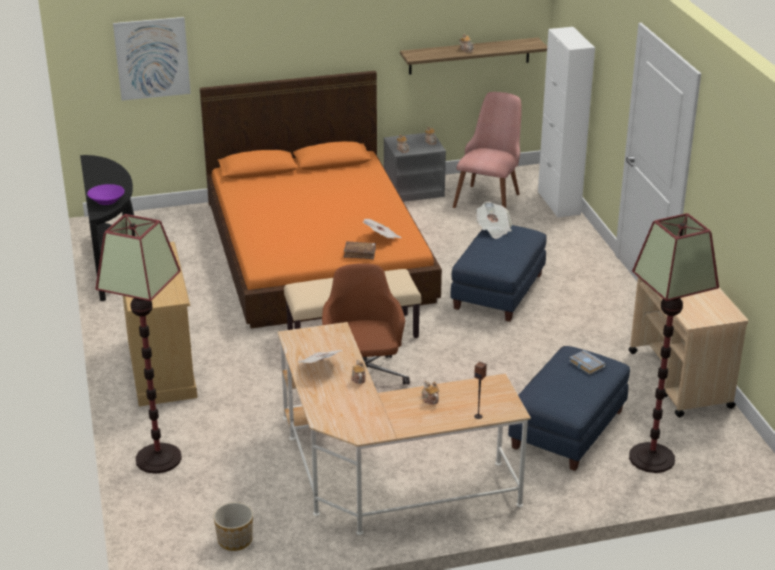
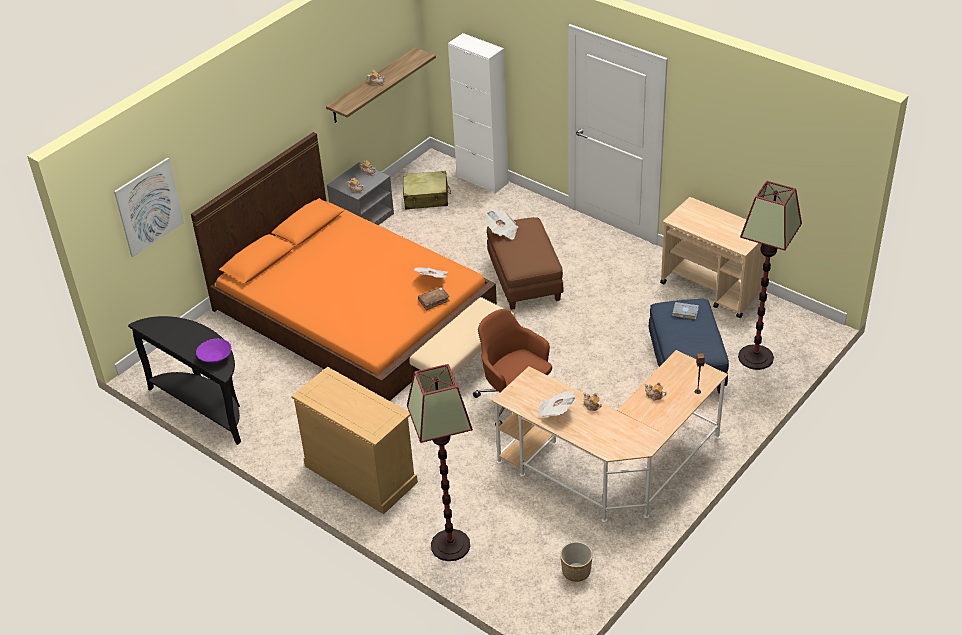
camera: 35 degrees left, 10 degrees up
(489, 196) = (426, 197): pink chair -> beige suitcase
(498, 291) = (524, 278): blue ottoman -> brown ottoman

